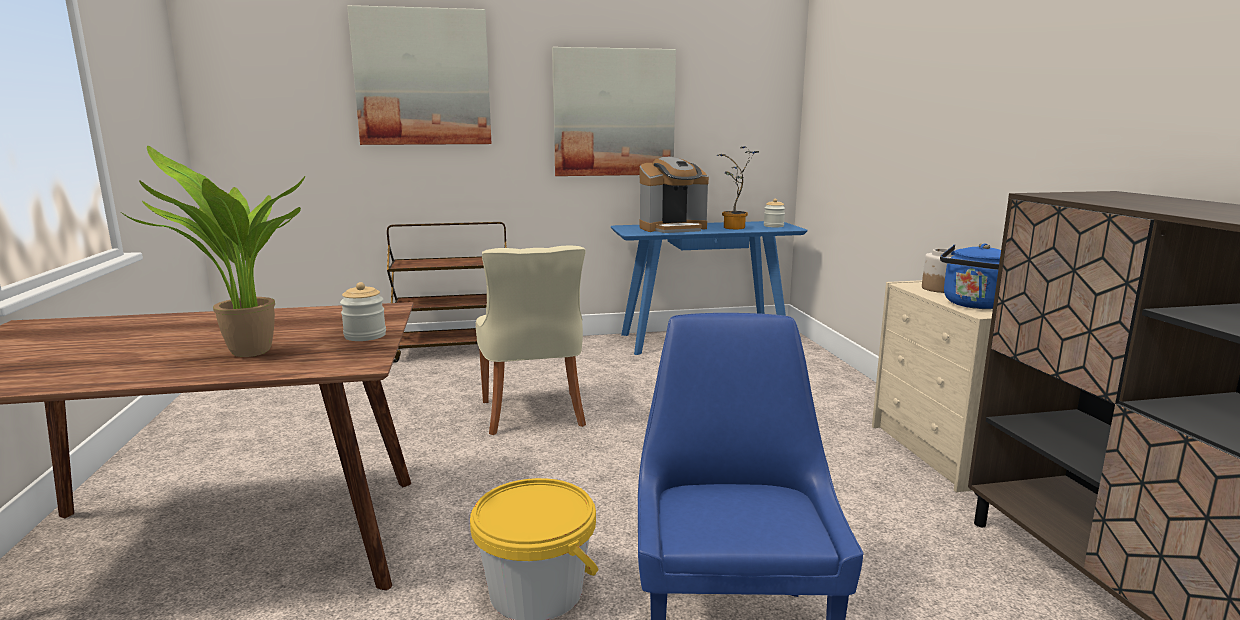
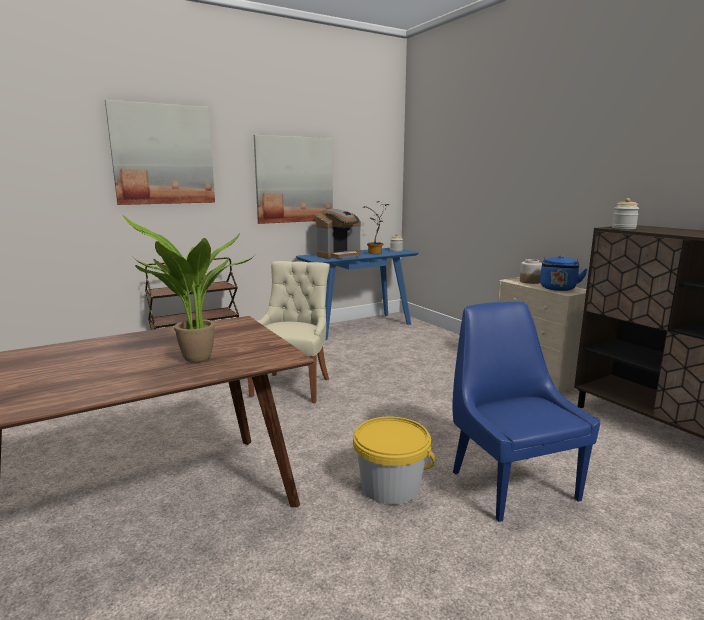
camera: 20 degrees left, 0 degrees up
(365, 336) = (257, 340): jar -> jar (623, 228)
(533, 415) = (293, 386): beige chair -> beige chair turned 135 degrees counterclockwise

